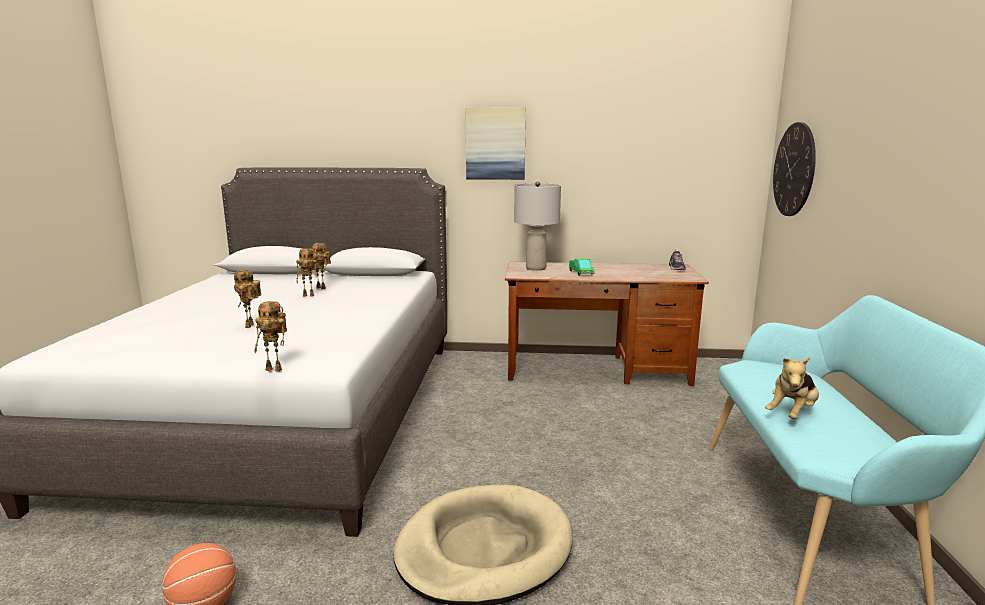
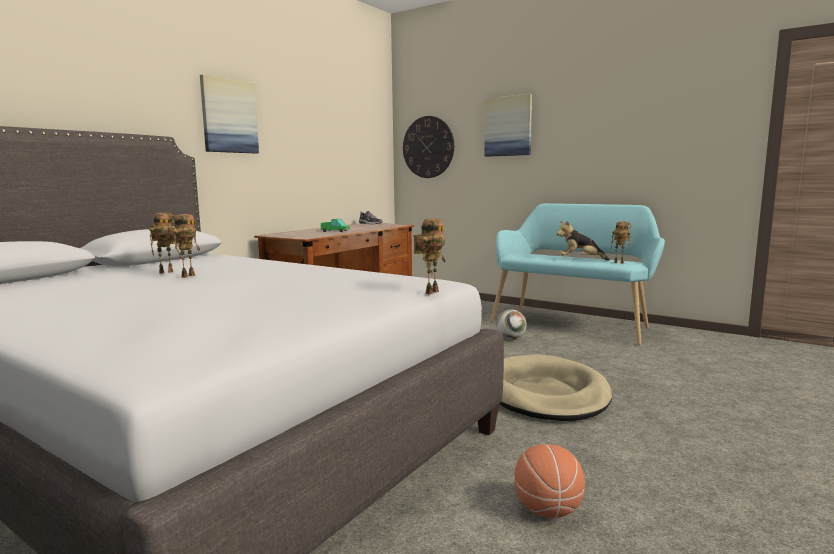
camera: 60 degrees left, 5 degrees down
(250, 326) = (262, 293): toy robot -> toy robot (619, 263)
(536, 268) = (296, 234): grey table lamp -> none
(660, 480) = (510, 338): none -> football
(792, 414) = (580, 260): plush toy -> plush toy turned 120 degrees clockwise
(867, 148) = (508, 126): none -> picture

